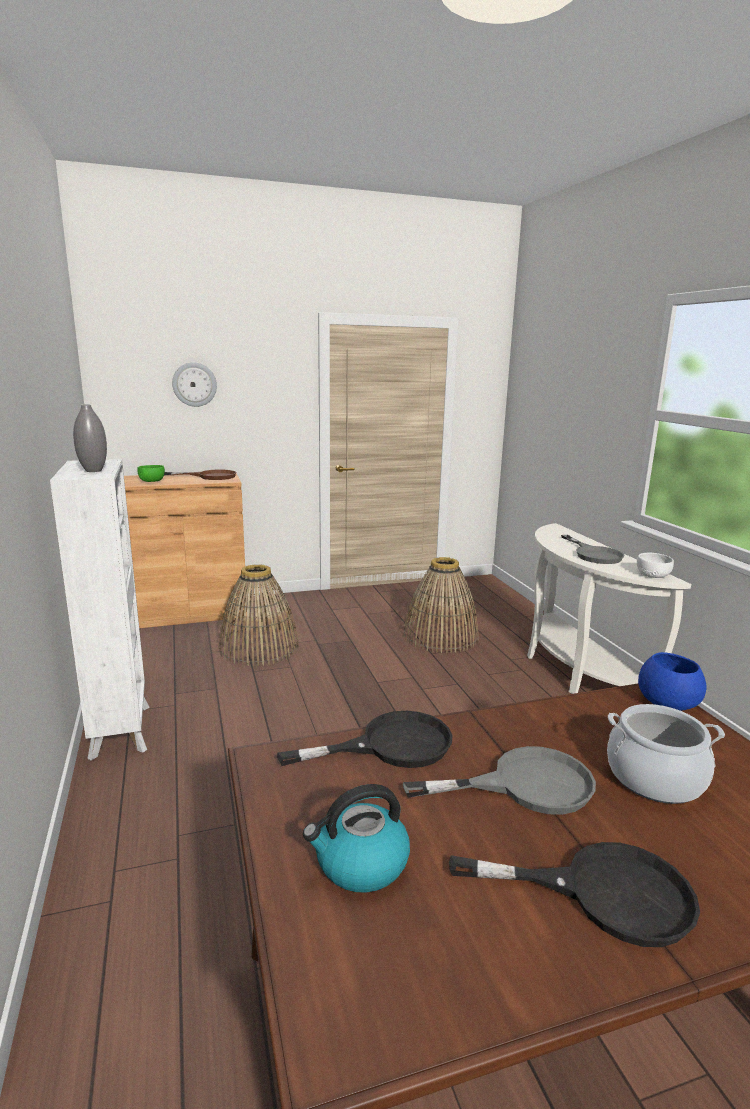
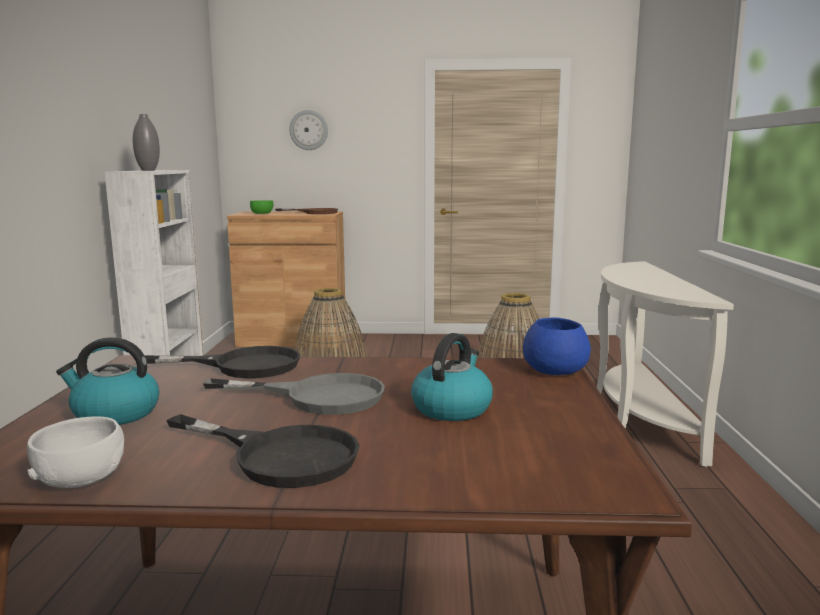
camera: 20 degrees right, 5 degrees down
(594, 554) = (650, 280): grey frying pan -> none
(652, 575) = (694, 296): white bowl -> white bowl (81, 477)
(655, 778) = (452, 408): cooking pot -> kettle

